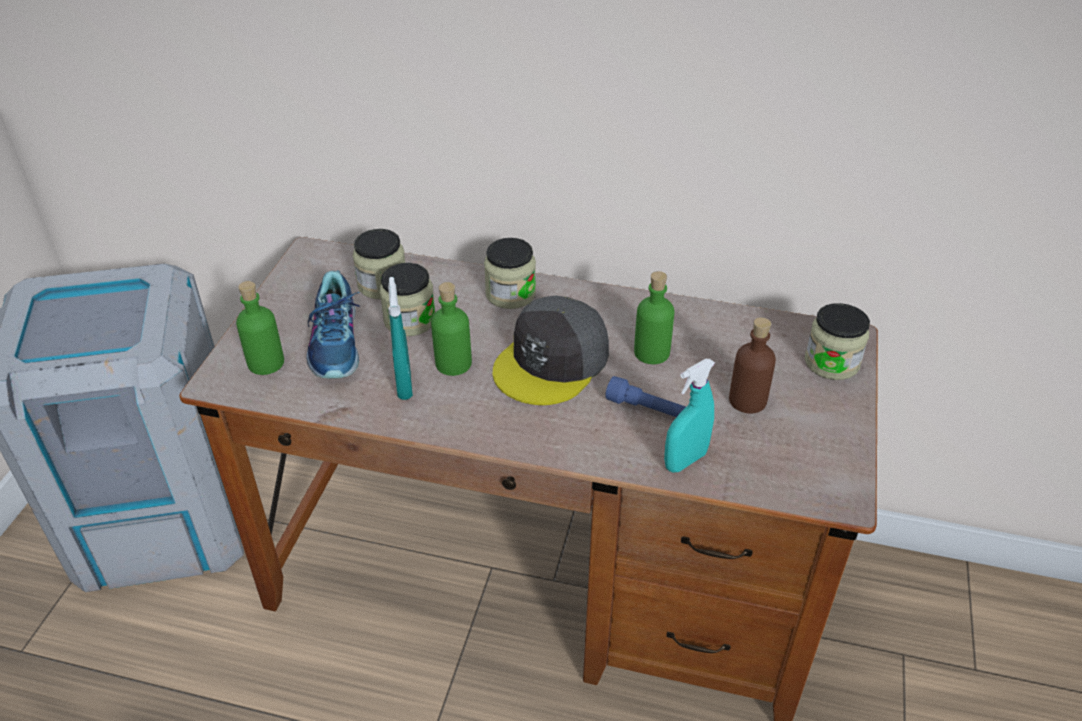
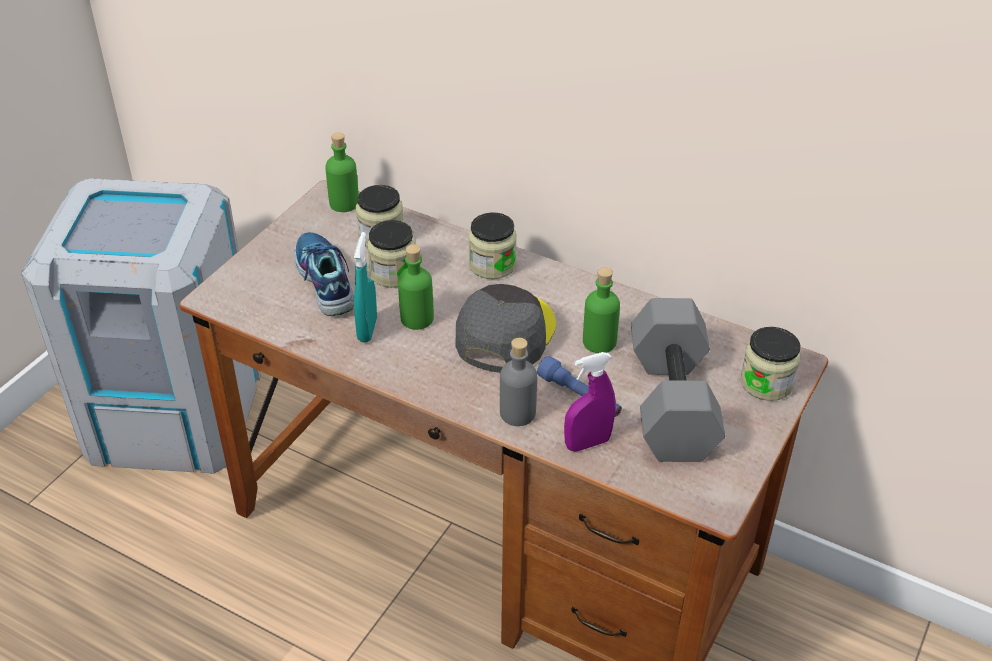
camera: 15 degrees right, 0 degrees up
(266, 362) = (258, 288): green bottle -> green bottle (344, 203)
(337, 343) = (323, 282): shoe -> shoe turned 150 degrees clockwise
(552, 362) = (505, 334): grey cap -> grey cap turned 150 degrees clockwise
(600, 443) = (517, 413): none -> grey bottle
(685, 460) = (587, 443): turquoise spray bottle -> purple spray bottle
(747, 400) = (669, 402): brown bottle -> grey dumbbell

